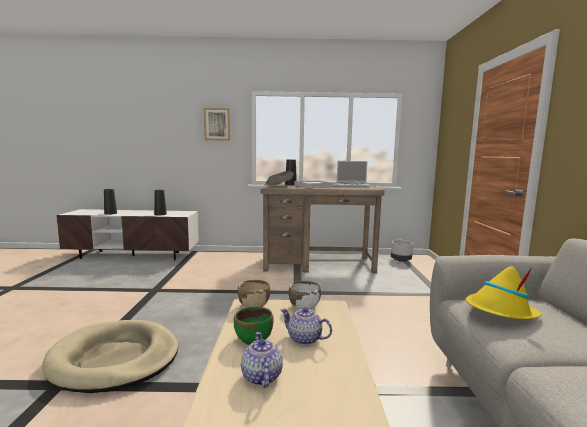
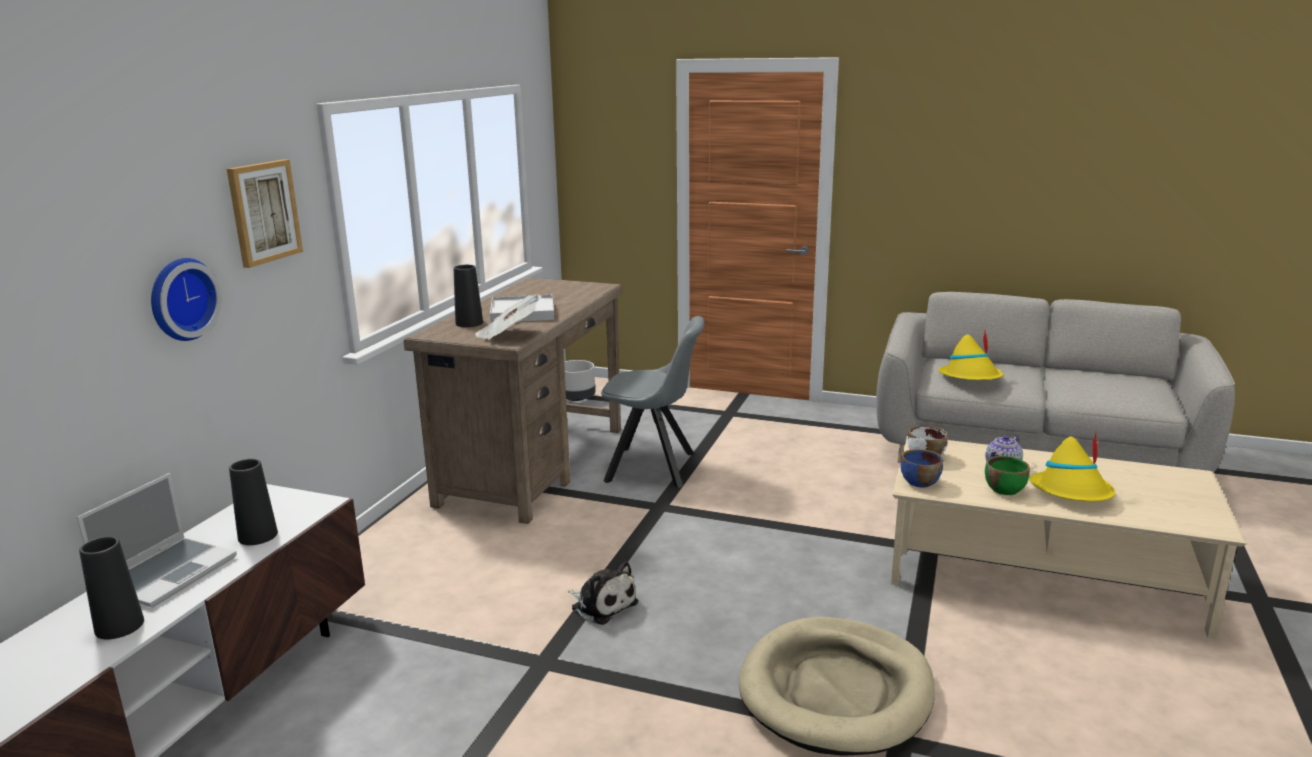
camera: 70 degrees left, 10 degrees up
(179, 143) = (180, 299): none -> wall clock
(199, 293) = (602, 604): none -> plush toy
(254, 305) = (919, 482): beige bowl -> blue bowl
(261, 377) = (1072, 492): teapot -> yellow hat
(340, 285) = (653, 467): none -> grey chair
(352, 186) = (541, 289): laptop -> laptop (168, 573)

